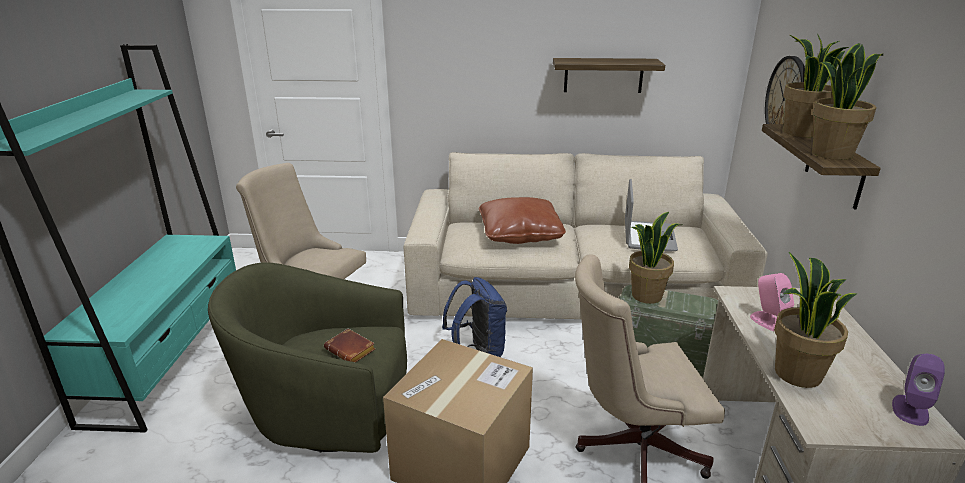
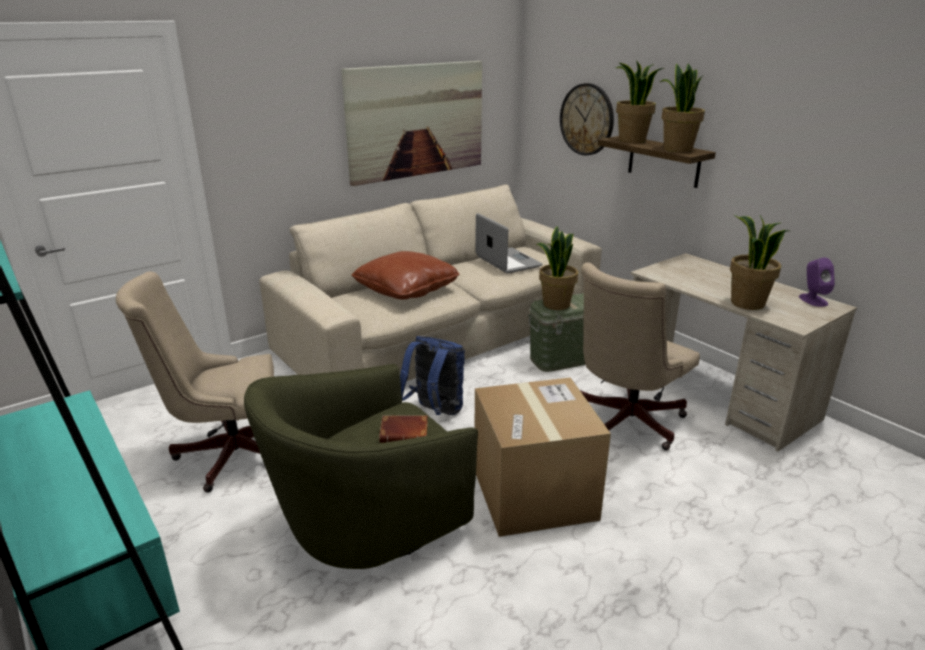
camera: 40 degrees left, 0 degrees up
(603, 75) = (416, 121): shelf -> picture
(767, 321) = (690, 281): pink speaker -> none

